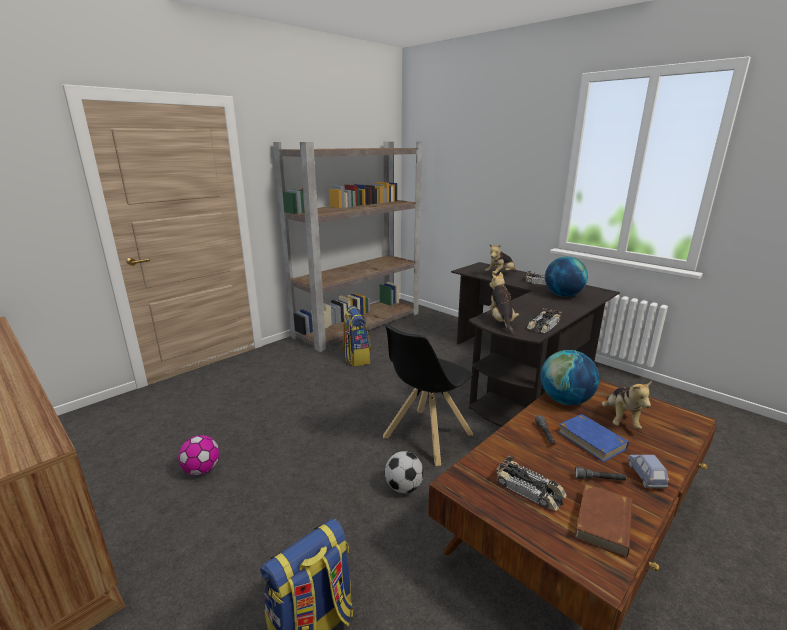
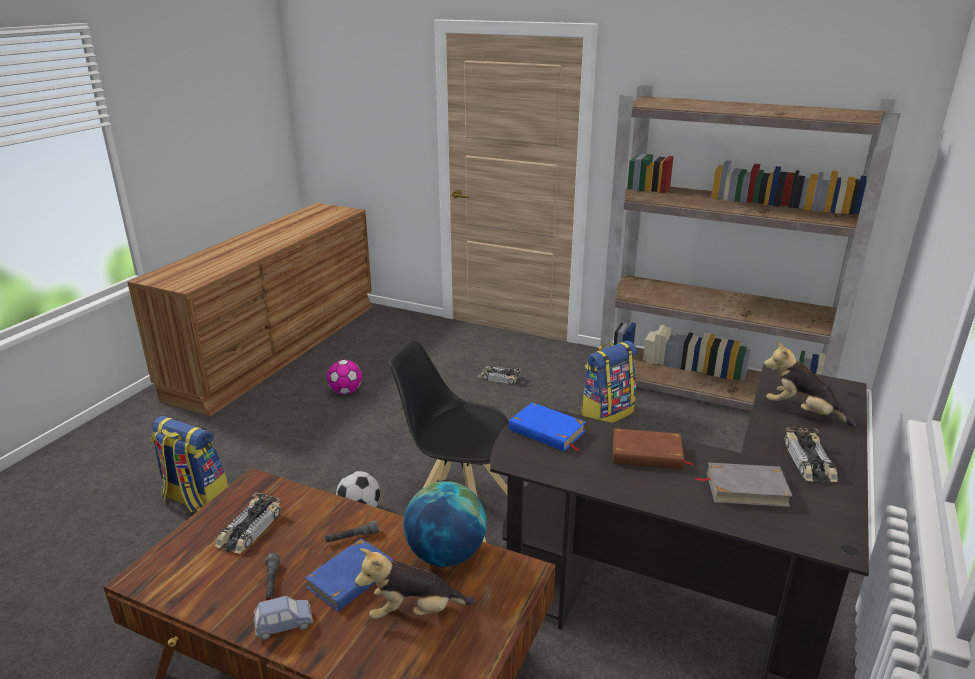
camera: 70 degrees right, 5 degrees up
(501, 322) = (547, 431): plush toy -> blue book
(543, 325) = (558, 470): toy car -> toy car (498, 377)
(563, 295) = (746, 488): globe -> grey book
(604, 522) = (203, 583): brown book -> brown book (647, 454)

